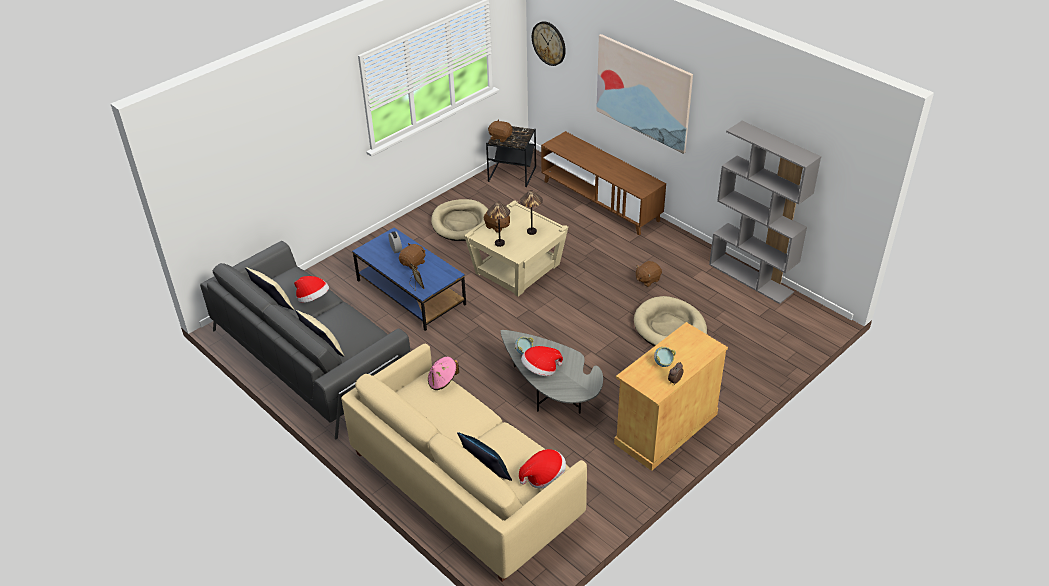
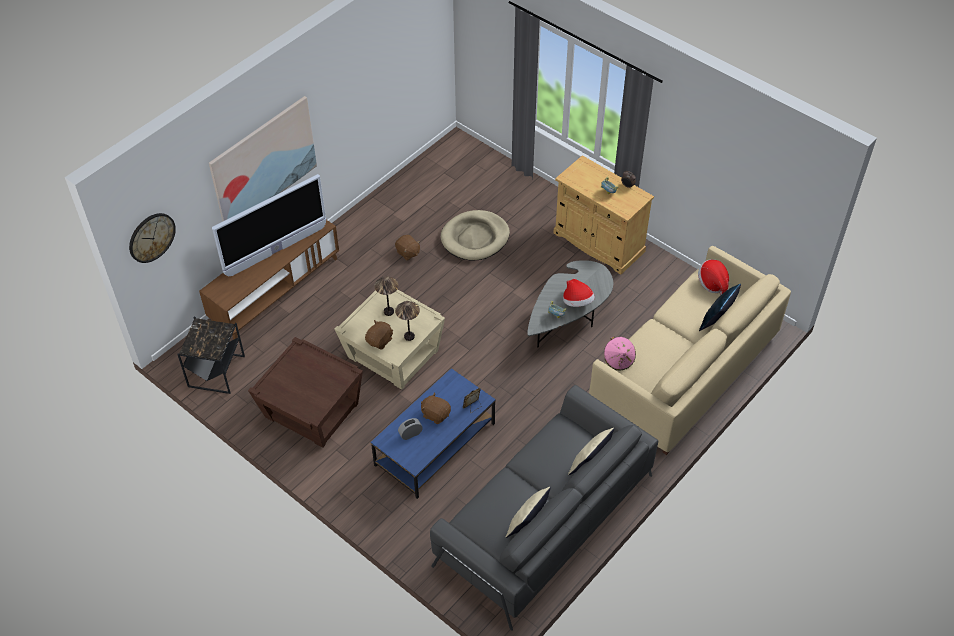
camera: 95 degrees left, 10 degrees up
(313, 299) = (516, 485): hat -> none
(462, 223) = (311, 411): beige dog bed -> brown side table
(500, 137) = (210, 348): brown plush toy -> none
(609, 167) = (276, 251): none -> television
(751, 278) = (403, 181): grey bookcase -> none

